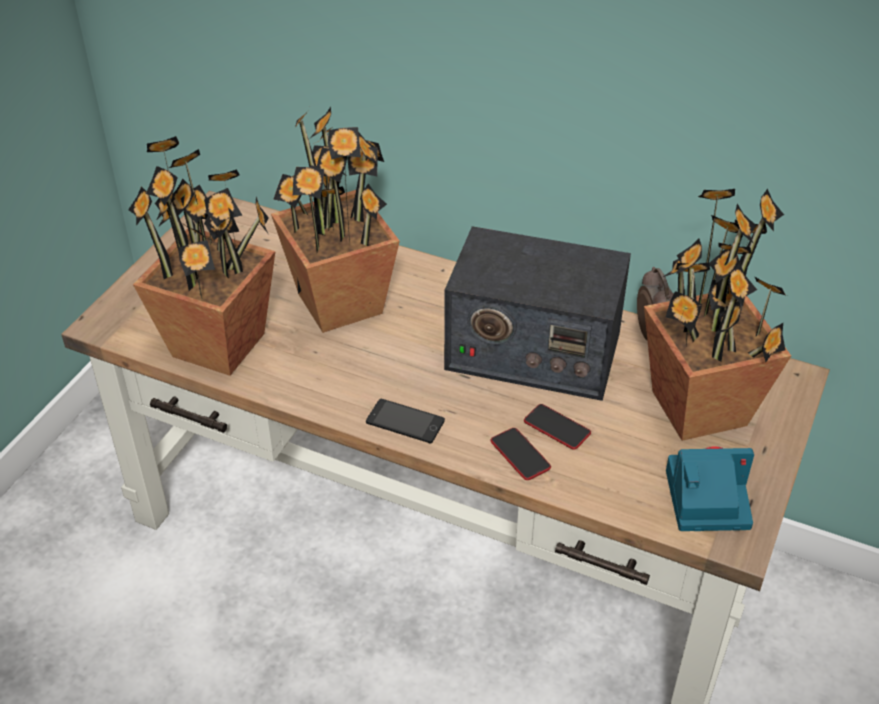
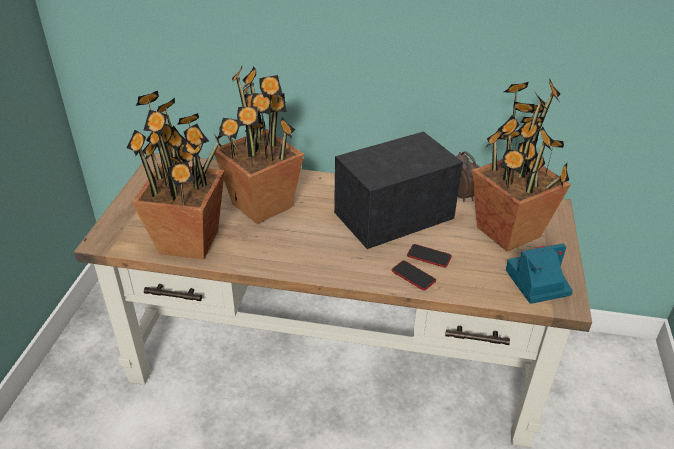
camera: 15 degrees left, 5 degrees down
(405, 422) = (332, 268): phone -> none
(532, 351) = (394, 215): radio -> radio turned 150 degrees clockwise

